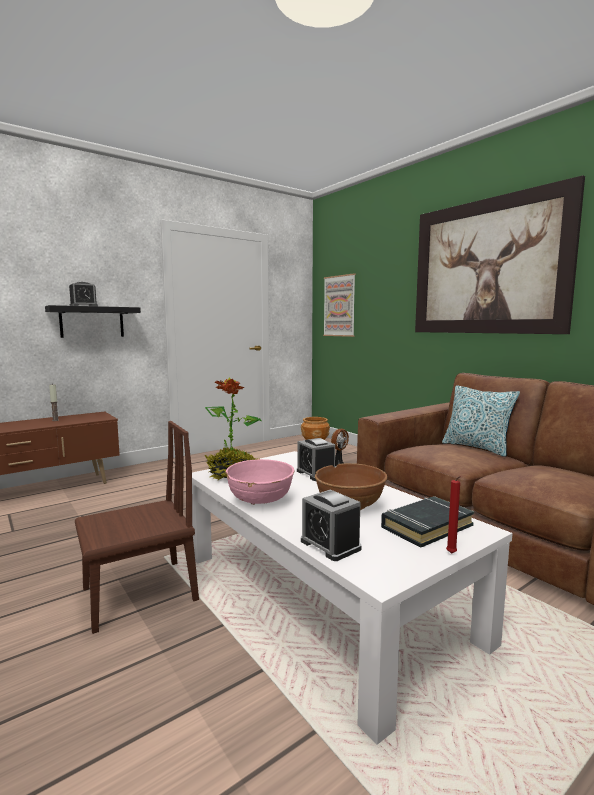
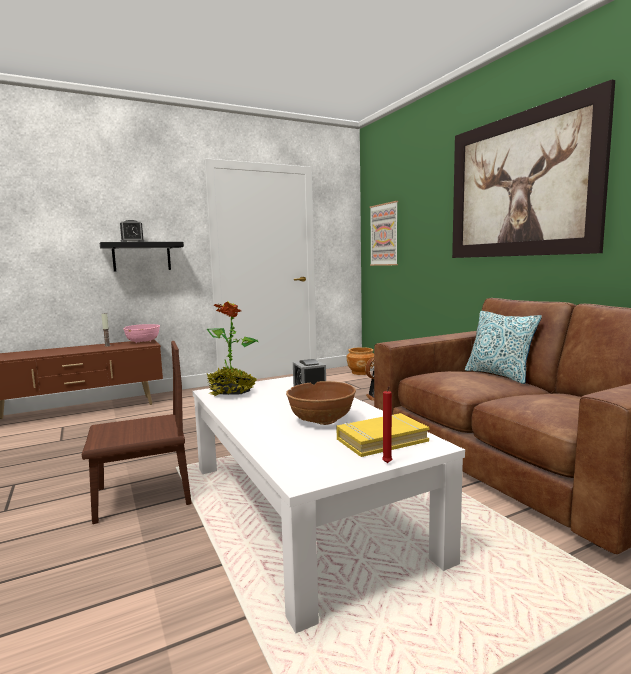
camera: 10 degrees right, 0 degrees up
(260, 500) = (242, 413): pink bowl -> pink bowl (143, 342)
(330, 545) = (278, 451): alarm clock -> none
(426, 526) = (381, 440): black book -> yellow book

